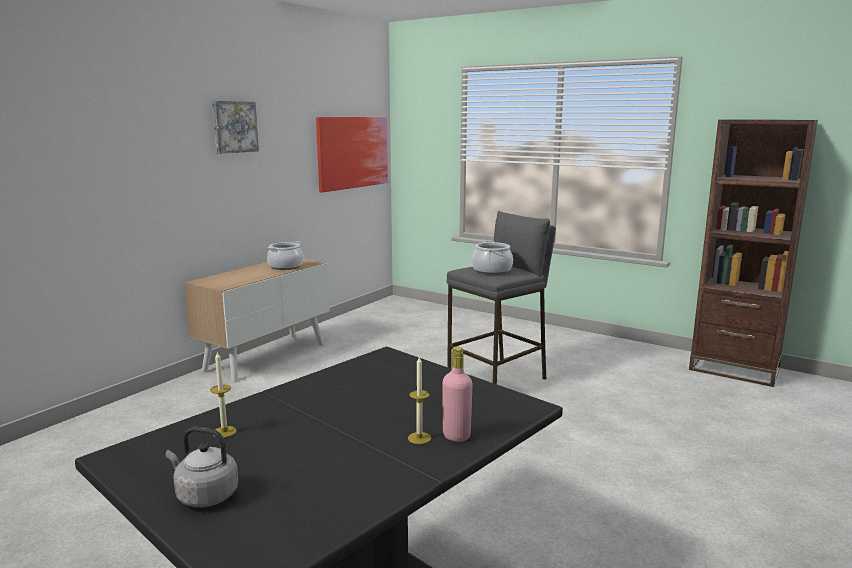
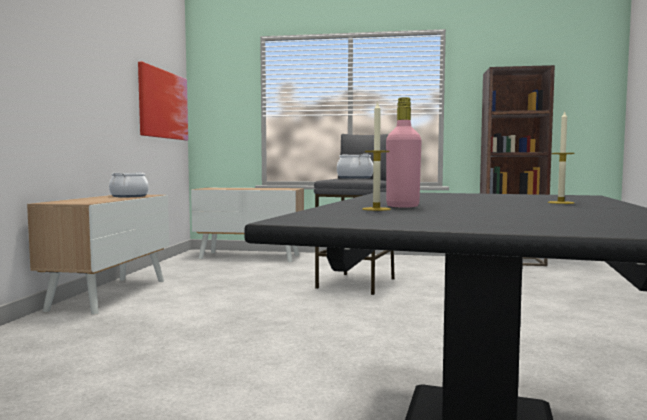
camera: 25 degrees left, 10 degrees down
(204, 495) = (488, 221): grey kettle -> none
(234, 127) = (75, 47): picture -> none
(436, 316) = (250, 257): none -> cabinet
(456, 436) = (583, 201): pink bottle -> pink bottle (402, 206)

